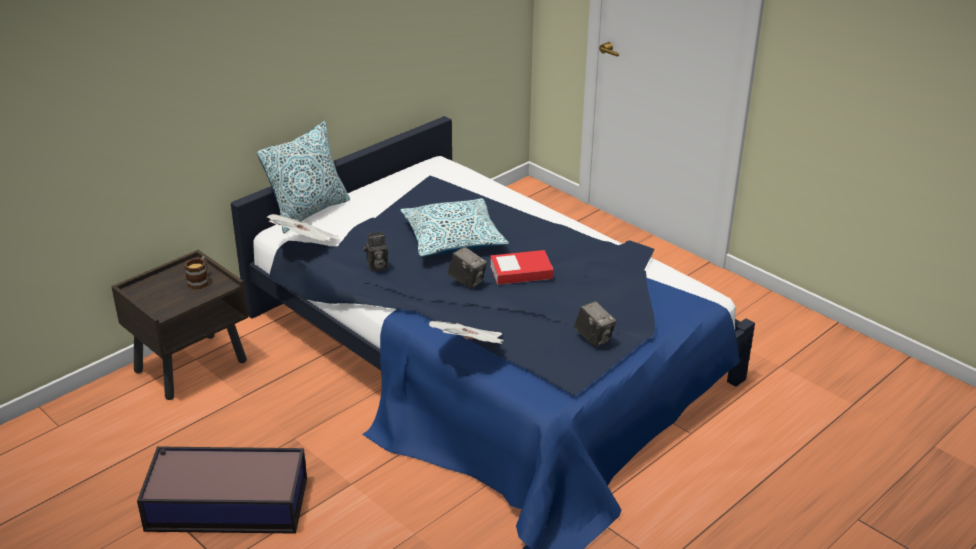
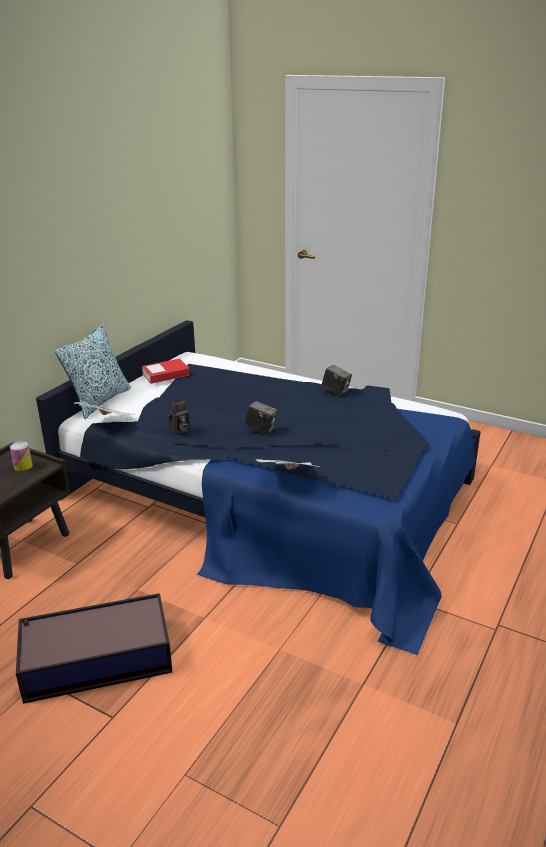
camera: 15 degrees left, 5 degrees down
(200, 281) = (23, 466): mug -> can
(453, 239) = (231, 403): pillow -> none
(521, 272) = (300, 417): book -> book (166, 375)
(593, 338) = (385, 454): camera -> camera (336, 391)

